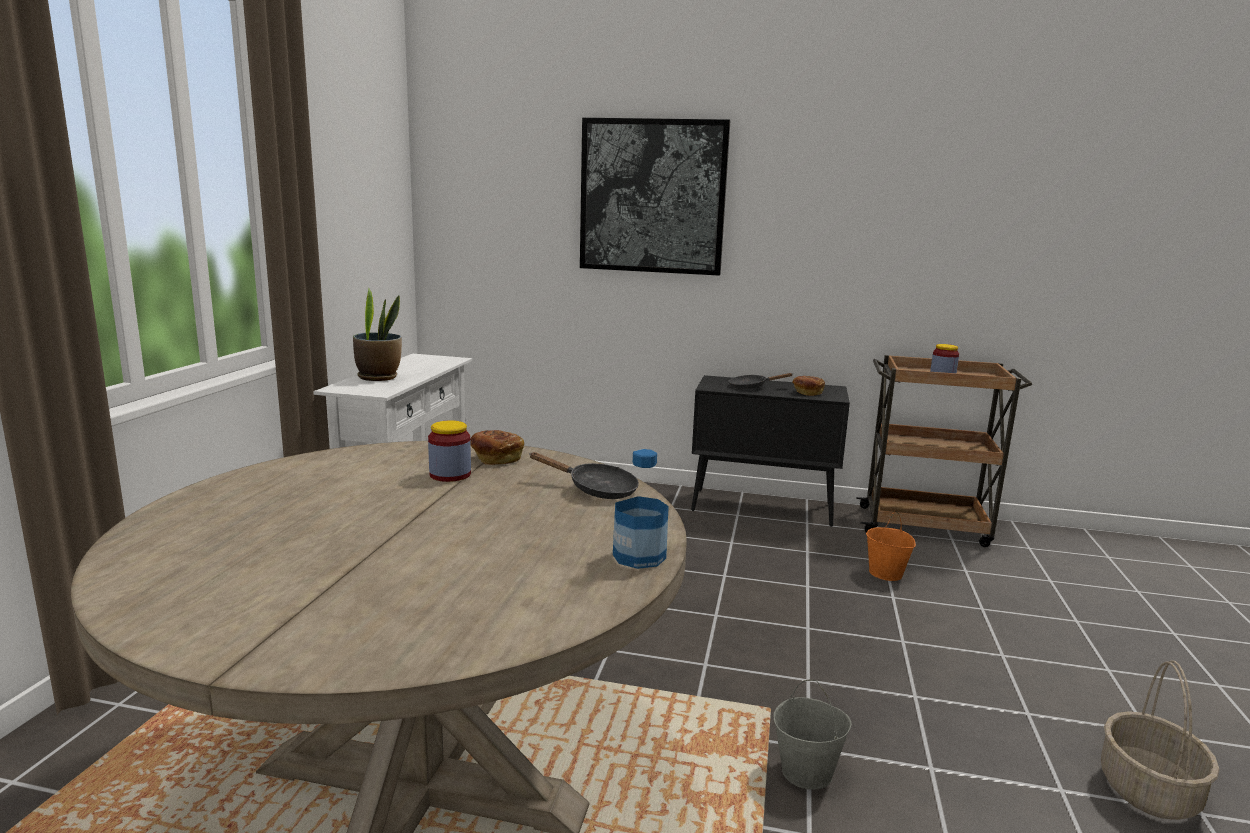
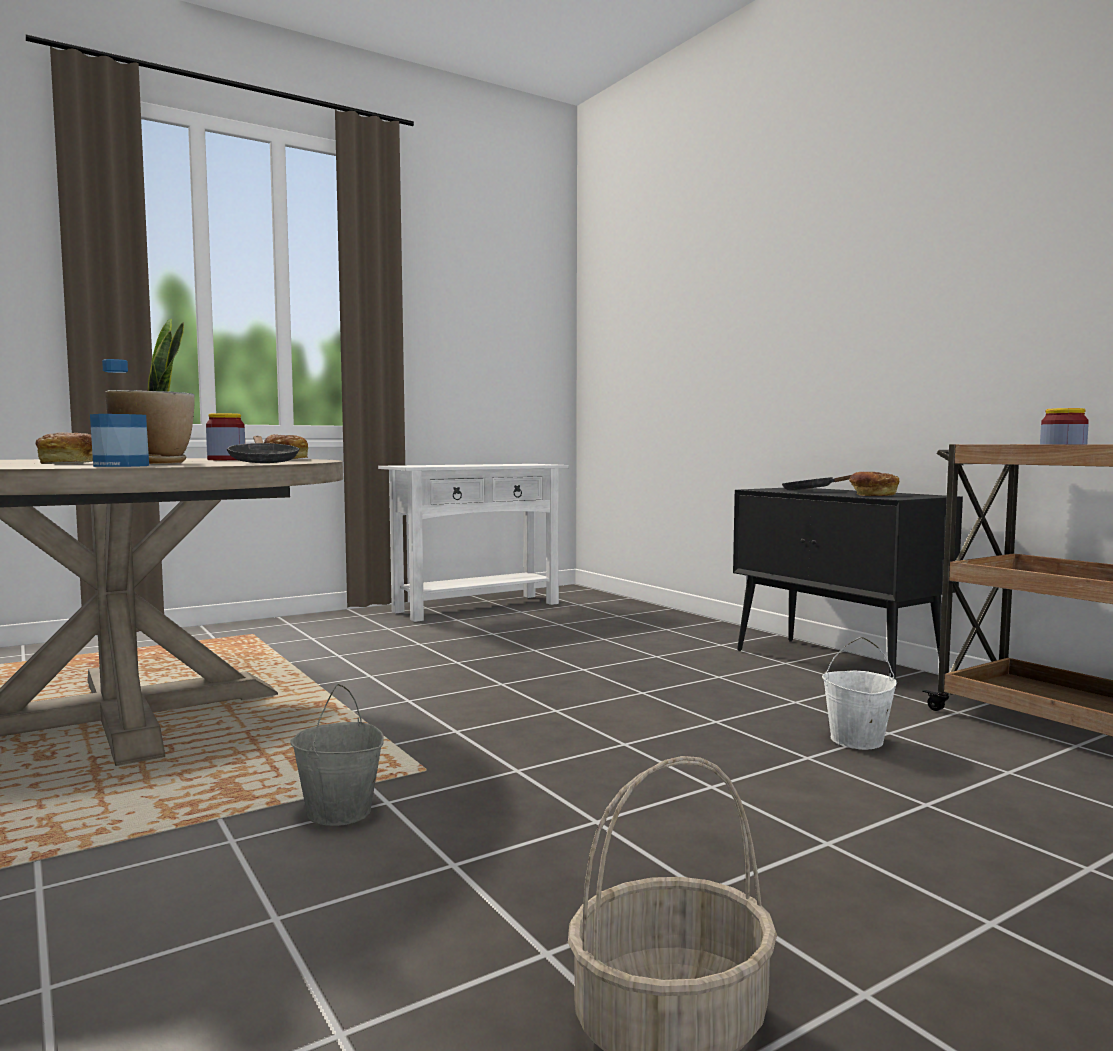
camera: 45 degrees right, 10 degrees down
(379, 377) = (448, 465): potted plant -> potted plant (154, 463)
(491, 556) = (69, 463): none -> bread
(652, 197) = (748, 277): picture -> none
(886, 573) = (857, 741): orange bucket -> white bucket

